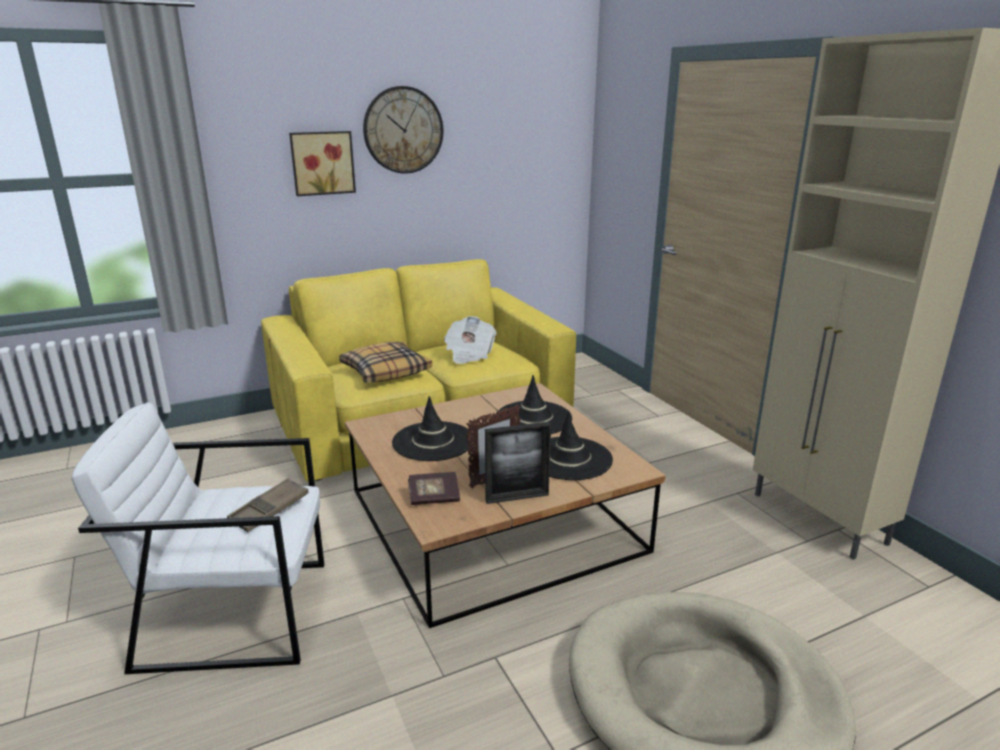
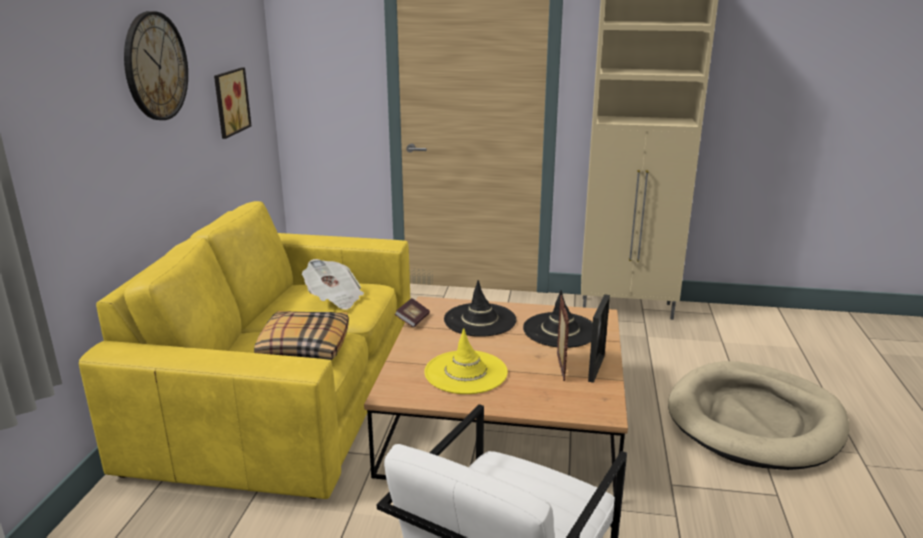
camera: 55 degrees left, 0 degrees up
(269, 510) = (529, 480): brown tray -> none
(322, 163) = (97, 123): picture -> picture (229, 102)
(433, 441) = (466, 372): black hat -> yellow hat
(434, 498) = (563, 401): book -> book (412, 320)

